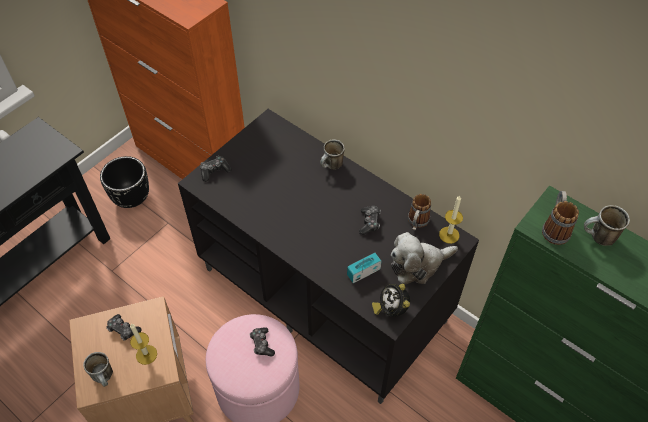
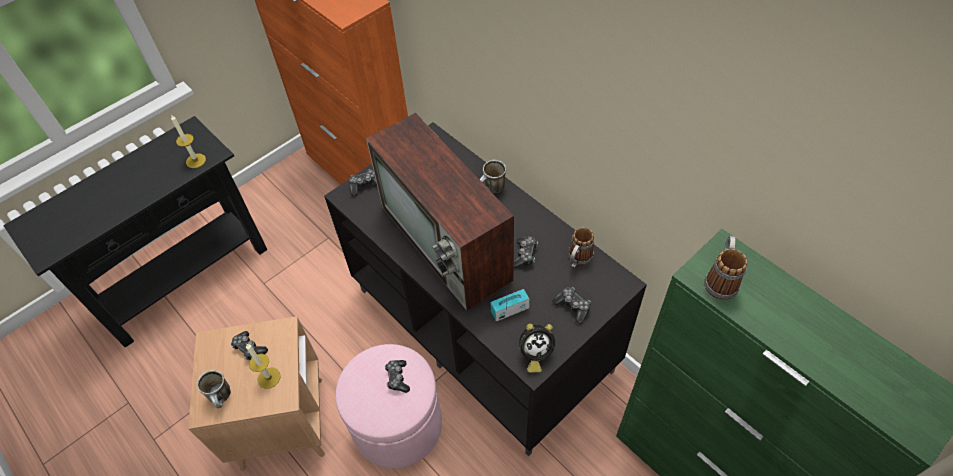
camera: 10 degrees right, 0 degrees up
(131, 198) = (294, 209): black planter -> none
(299, 218) = (447, 244): none -> television
(391, 309) = (534, 354): alarm clock -> alarm clock turned 90 degrees counterclockwise
(418, 265) = (572, 307): plush toy -> game controller
(449, 235) = (613, 276): candle -> candle (196, 160)
(598, 238) = (771, 296): mug -> none

